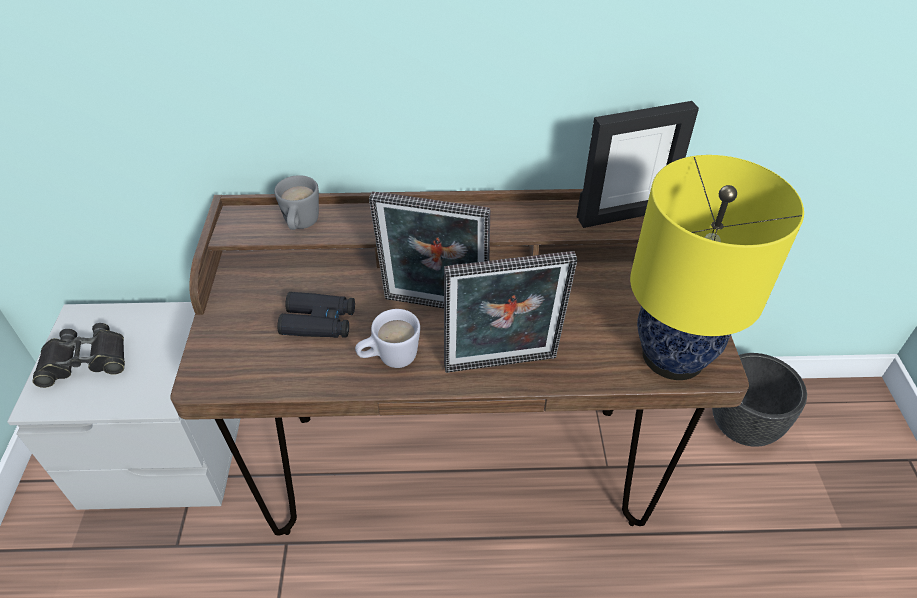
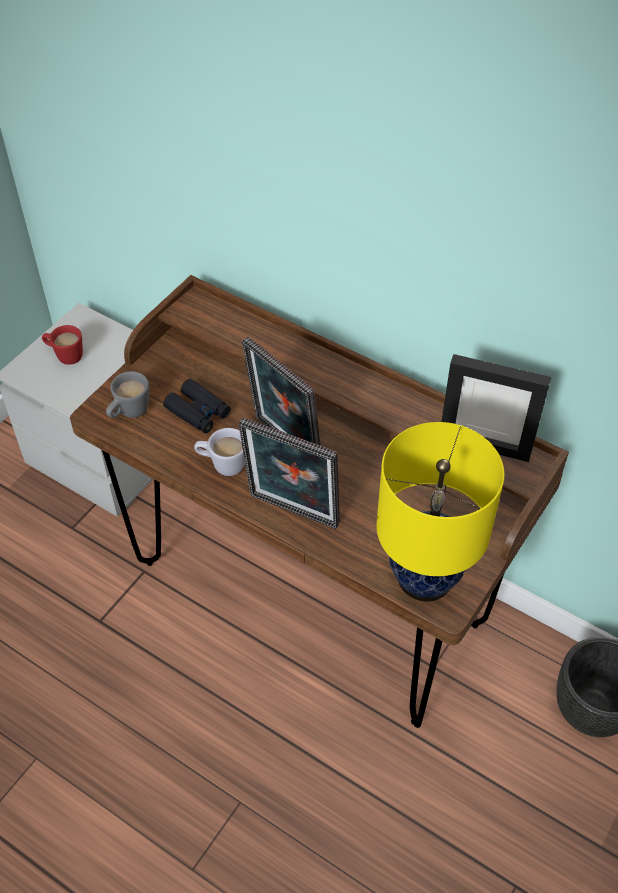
camera: 35 degrees right, 5 degrees up
(85, 361) = (65, 355): black binoculars -> red mug
(301, 225) = (231, 330): grey mug -> grey mug (129, 413)

